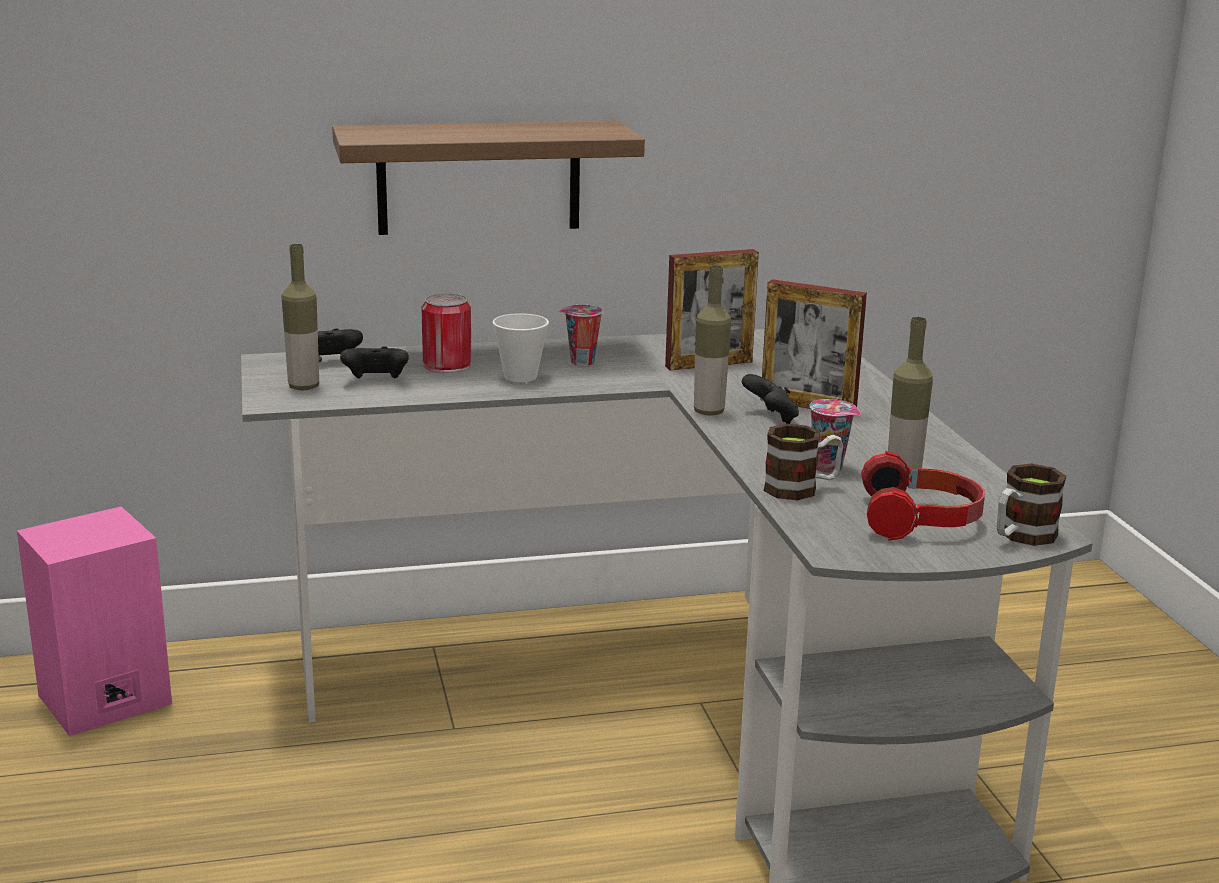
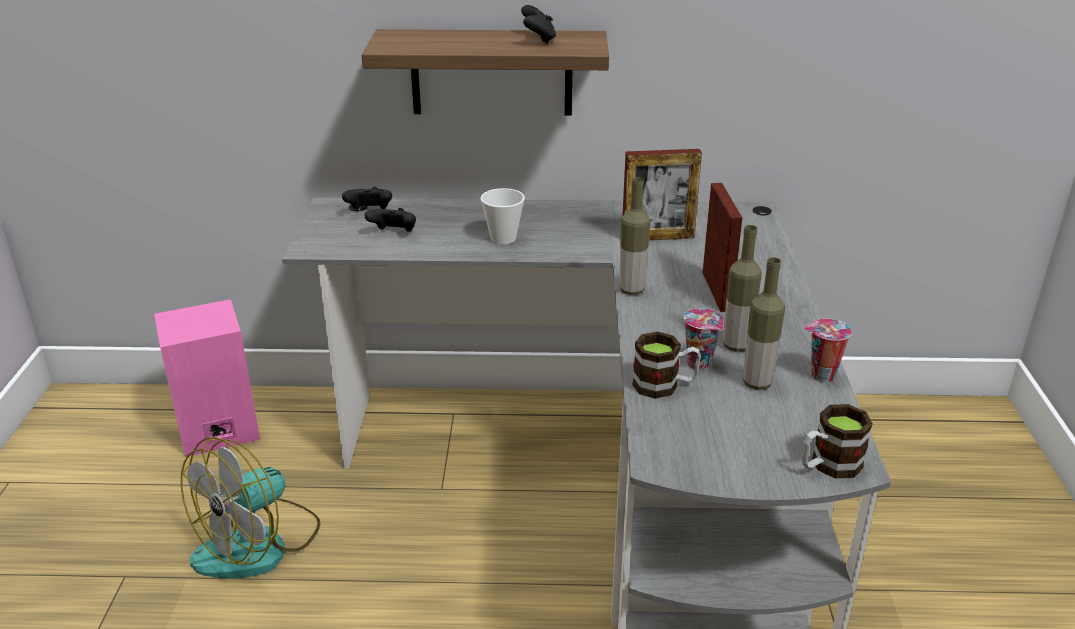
camera: 15 degrees right, 10 degrees up
(225, 819) = (258, 544): none -> fan
(303, 387) = (339, 235): bottle -> bottle (736, 346)
(447, 365) = (454, 221): can -> none
(580, 362) = (557, 226): cup -> cup (821, 375)
(771, 418) = (678, 303): black game controller -> black game controller (538, 40)
(808, 406) = (716, 291): picture frame -> picture frame turned 135 degrees counterclockwise
(921, 520) = (749, 434): headphones -> none

